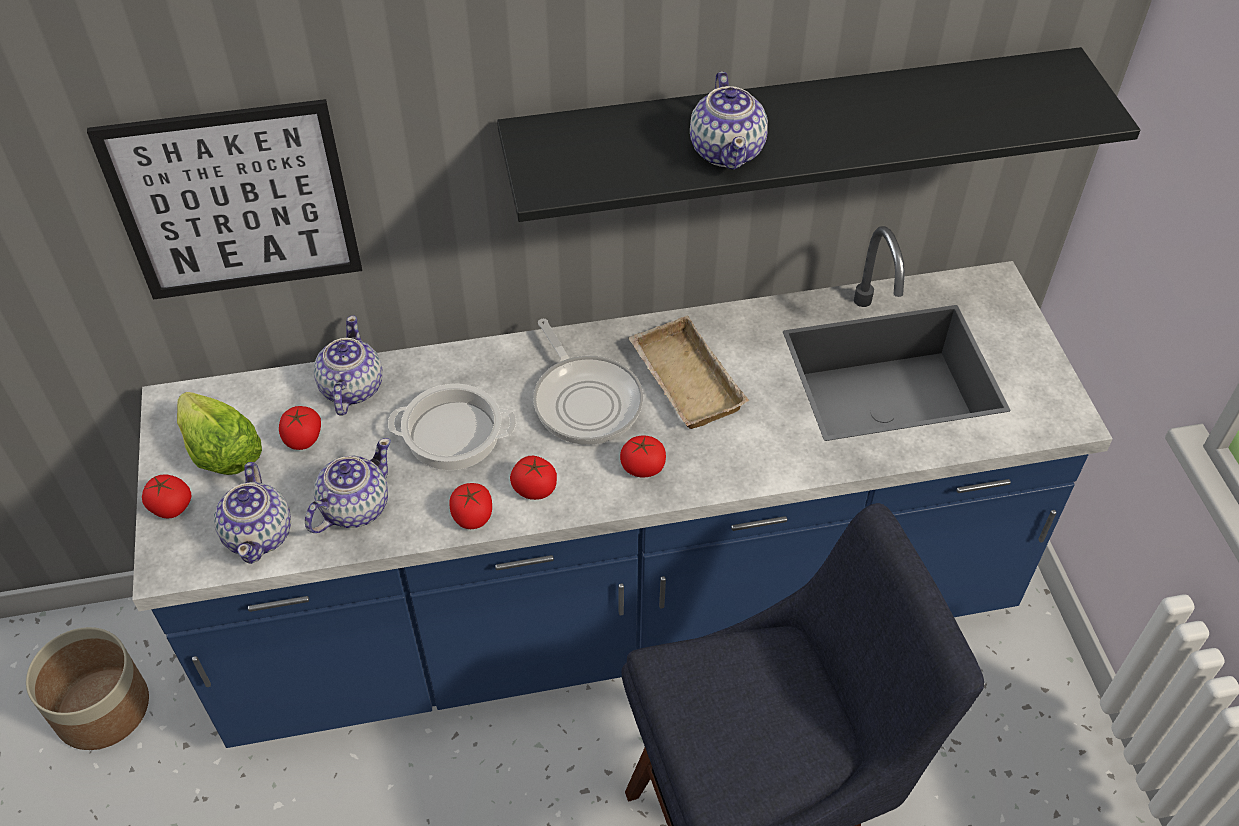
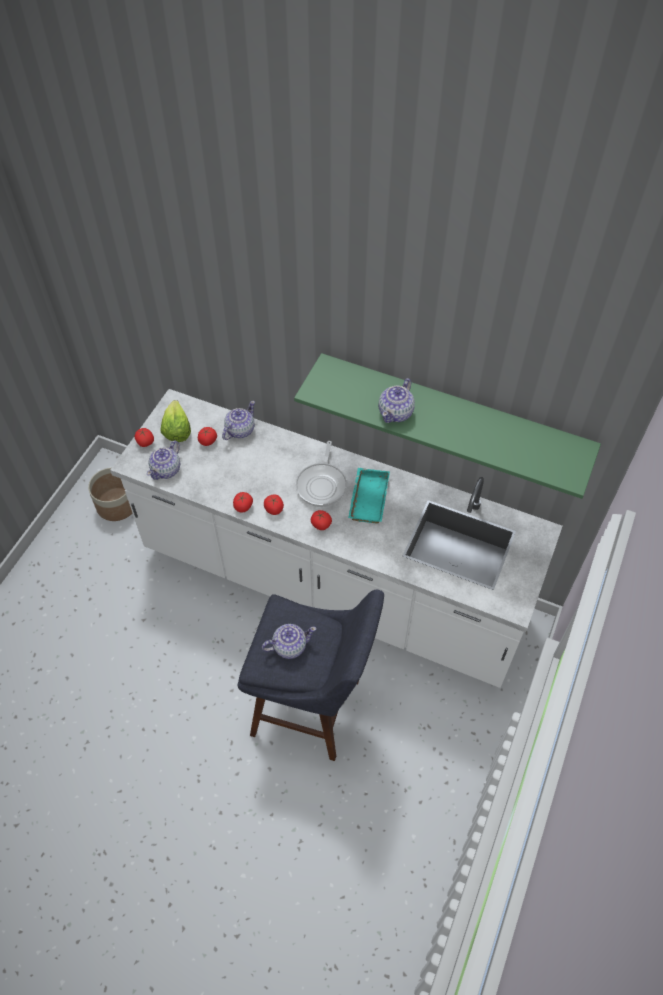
camera: 35 degrees right, 5 degrees up
(234, 202) = (215, 337): picture -> none
(354, 507) = (205, 478): teapot -> teapot (289, 646)
(452, 435) = (261, 470): cooking pot -> none
(619, 614) = (331, 586): blue counter -> white counter
(682, 380) = (367, 498): beige tray -> turquoise tray
(791, 127) = (452, 413): black shelf -> green shelf

